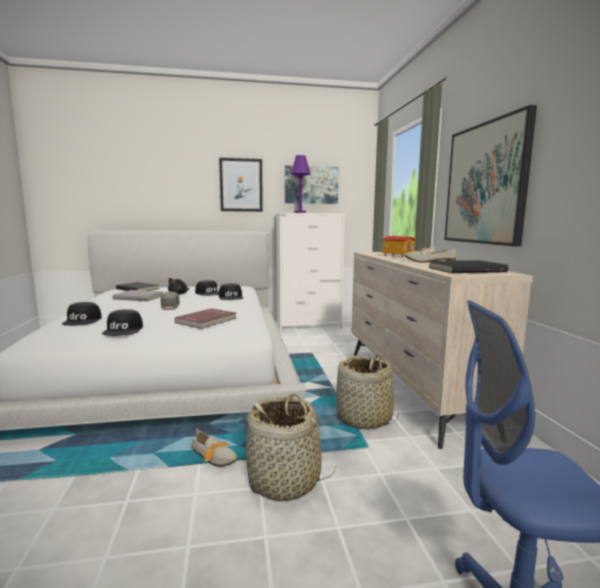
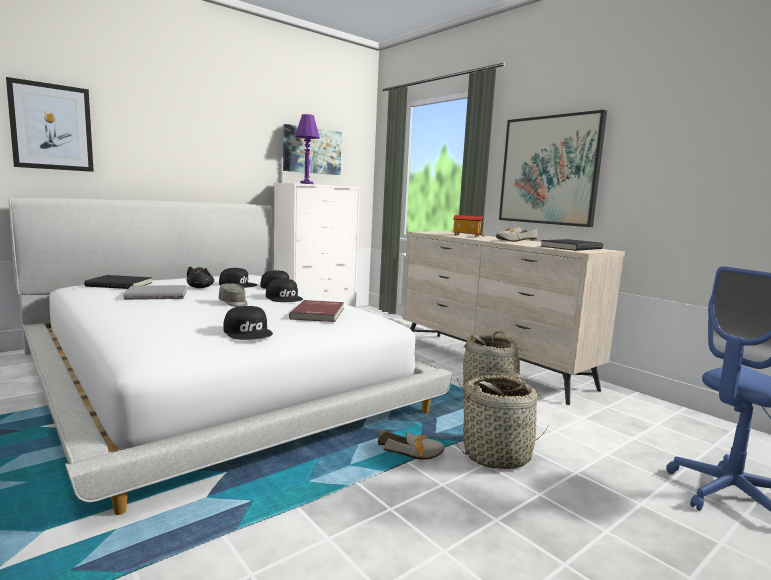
camera: 30 degrees left, 0 degrees up
(83, 320) = (161, 327): black cap -> black cap (284, 298)
(241, 185) = (231, 144): picture -> picture (51, 127)

